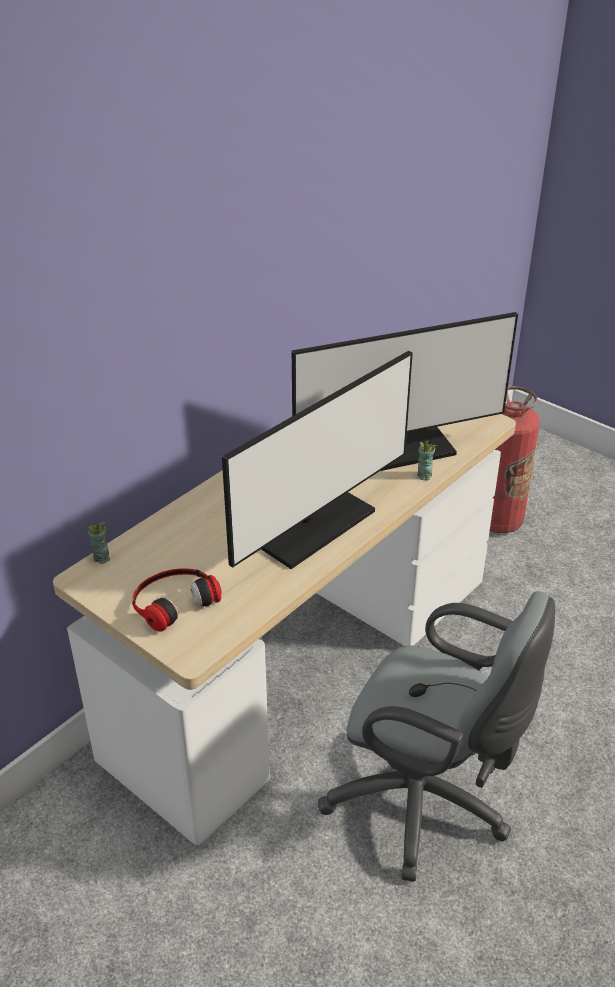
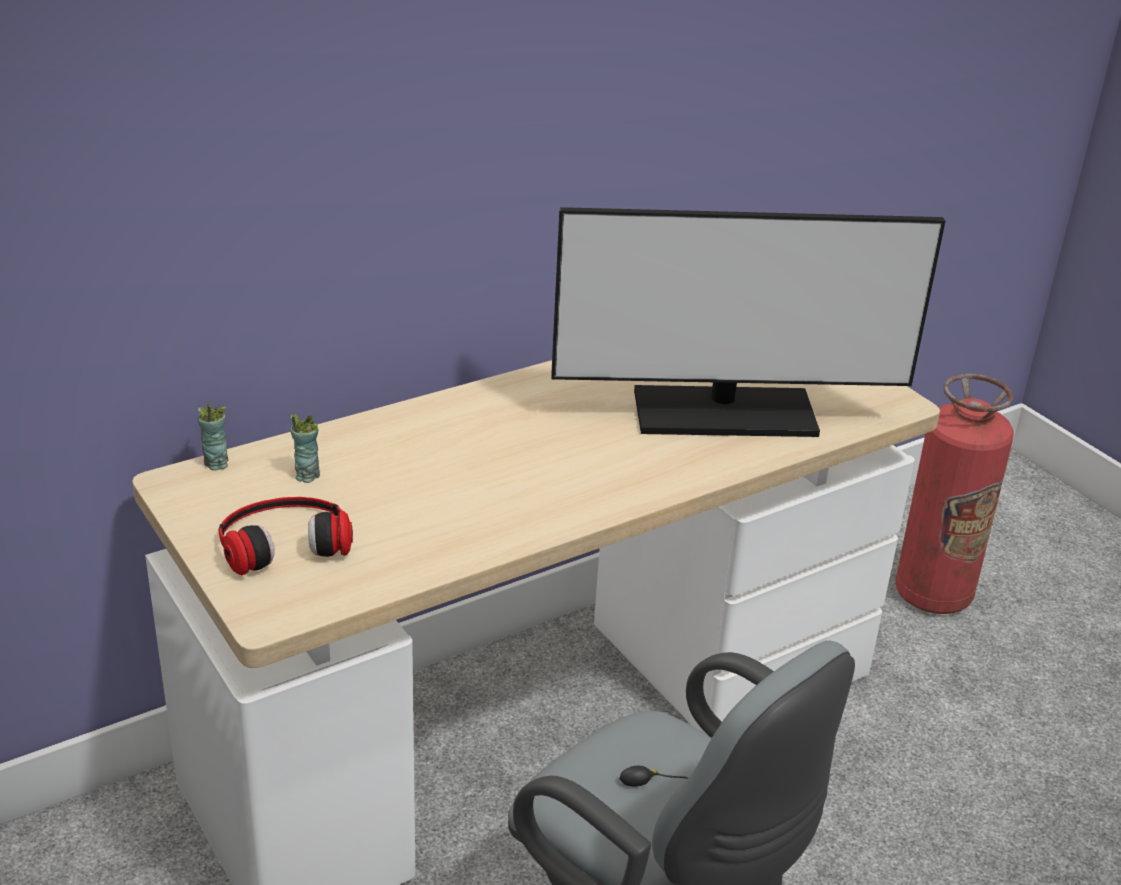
camera: 15 degrees right, 5 degrees down
(313, 526) = (545, 487): monitor -> none
(424, 475) = (753, 454): cup -> cup (306, 475)

